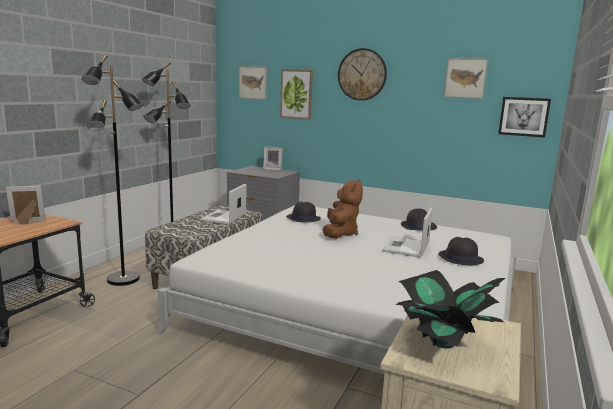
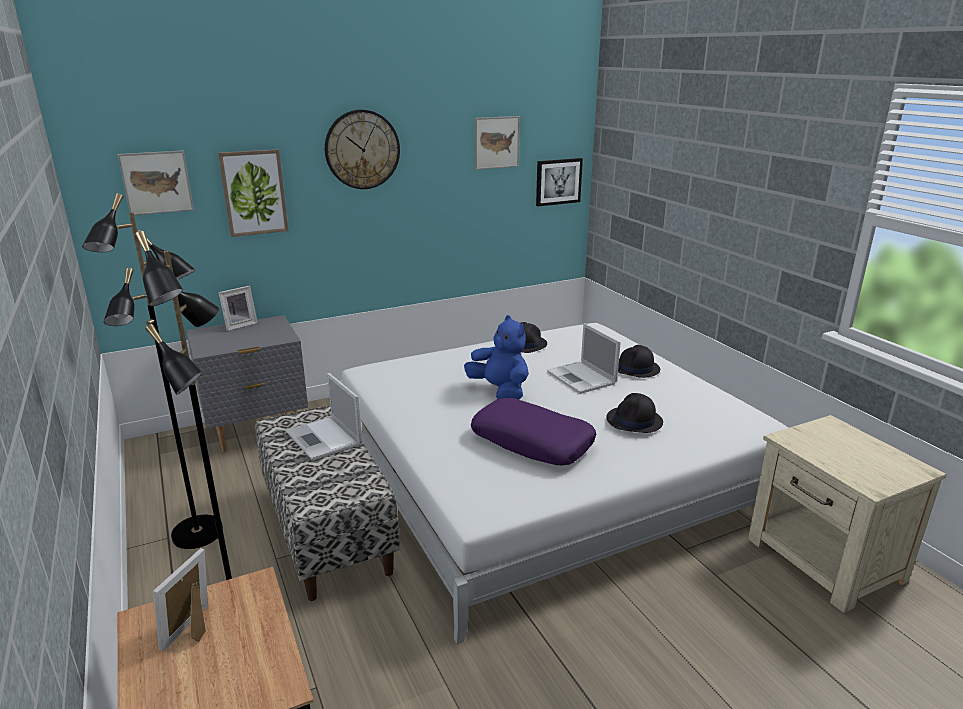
camera: 50 degrees left, 10 degrees up
(297, 254) = (532, 442): none -> purple pillow
(303, 218) = (413, 389): black hat -> black hat (634, 421)
(340, 233) = (500, 391): brown plush toy -> blue plush toy
(442, 343) = (852, 461): potted plant -> none

